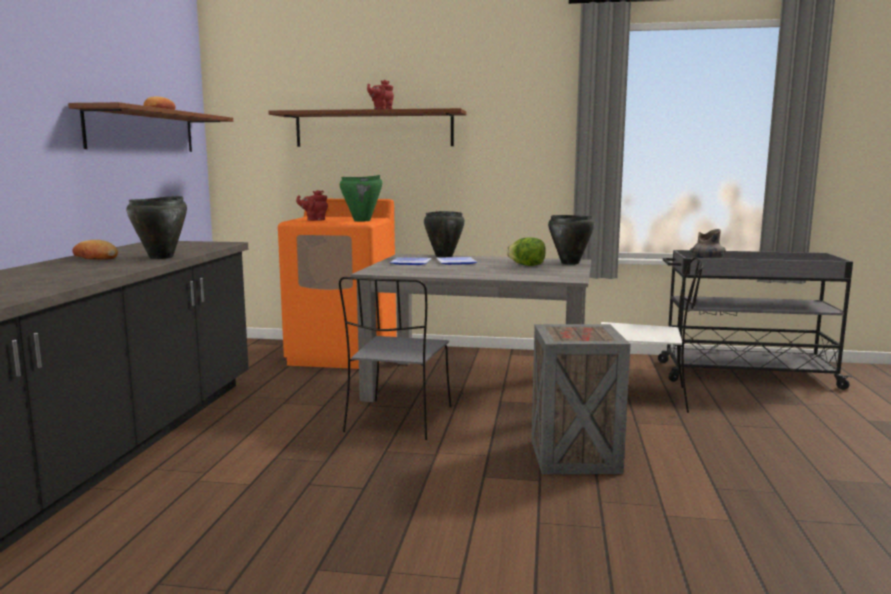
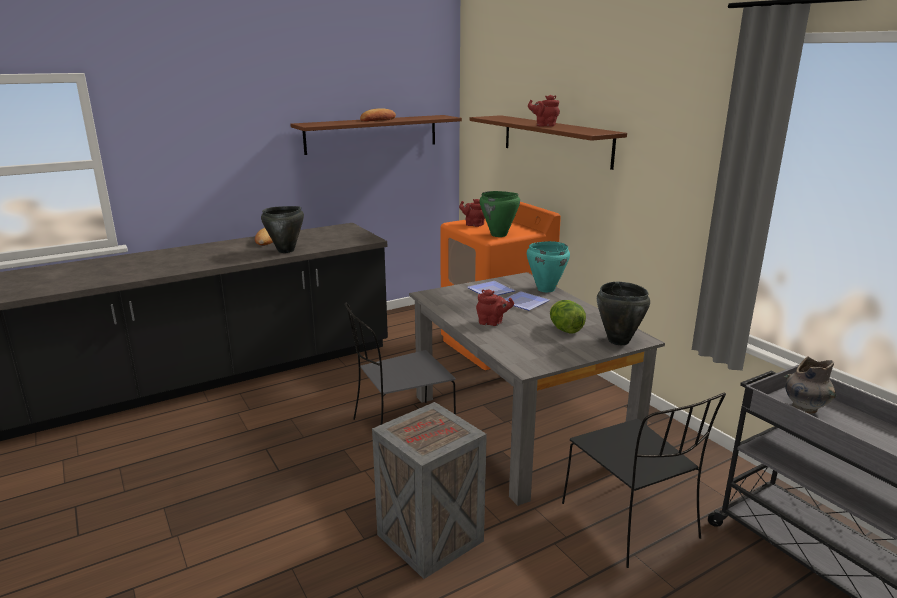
camera: 50 degrees right, 10 degrees up
(443, 256) = (545, 289): black cooking pot -> turquoise cooking pot
(474, 272) = (492, 323): none -> red teapot
(643, 397) = (631, 522): white chair -> black chair

